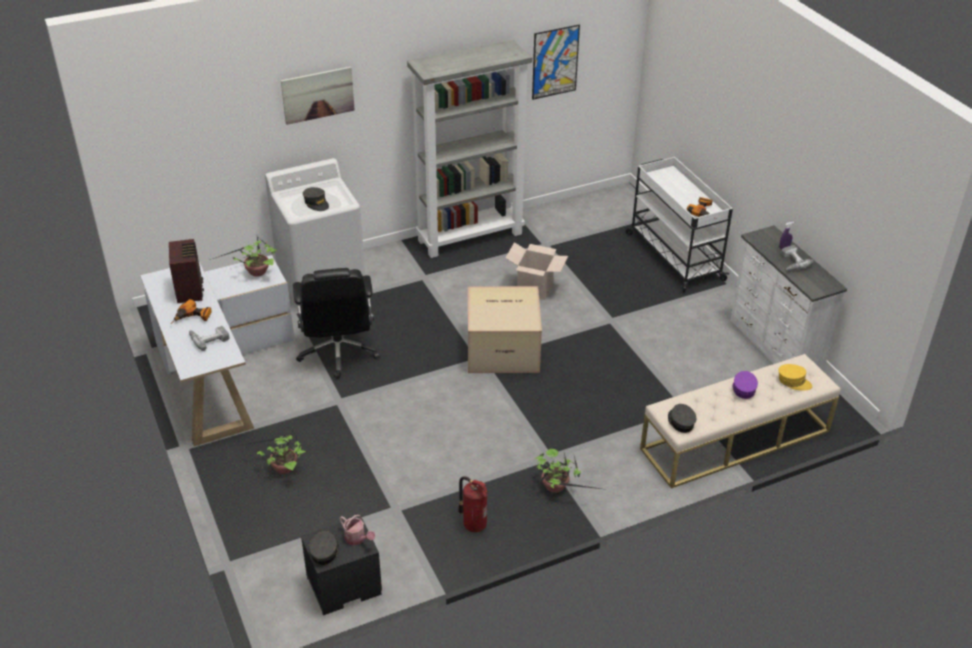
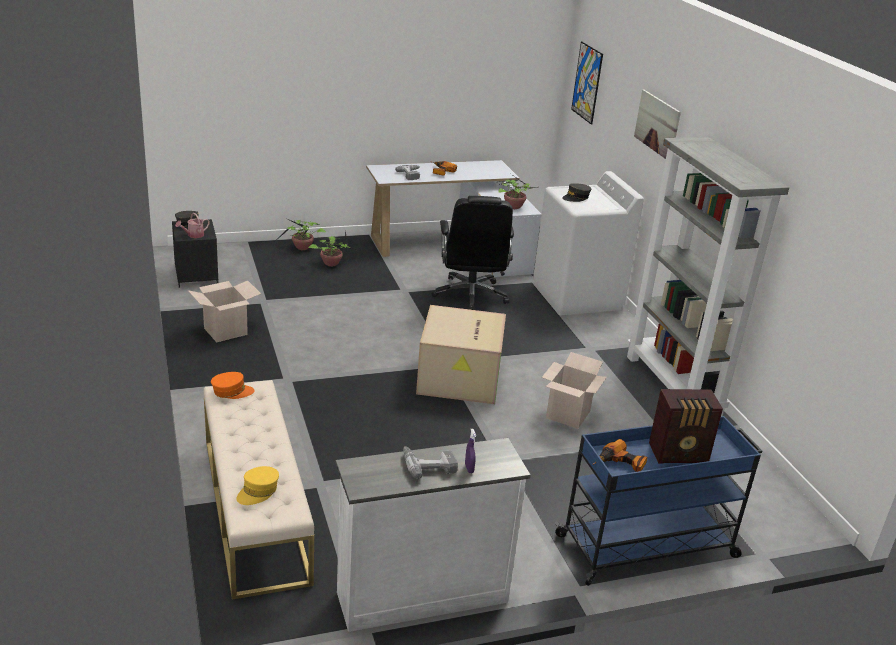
camera: 95 degrees right, 10 degrees down
(190, 290) = (478, 173): radio -> radio (679, 454)
(338, 353) = (470, 295): black office chair -> black office chair turned 90 degrees counterclockwise
(474, 524) = (225, 331): fire extinguisher -> cardboard box
(555, 62) = (824, 262): picture -> picture (587, 82)
(556, 488) = (244, 377): potted plant -> potted plant (301, 248)
(673, 256) = (649, 546): white cart -> blue cart
(680, 422) = (232, 391): grey cap -> orange cap
(743, 388) = (264, 447): purple cap -> none

